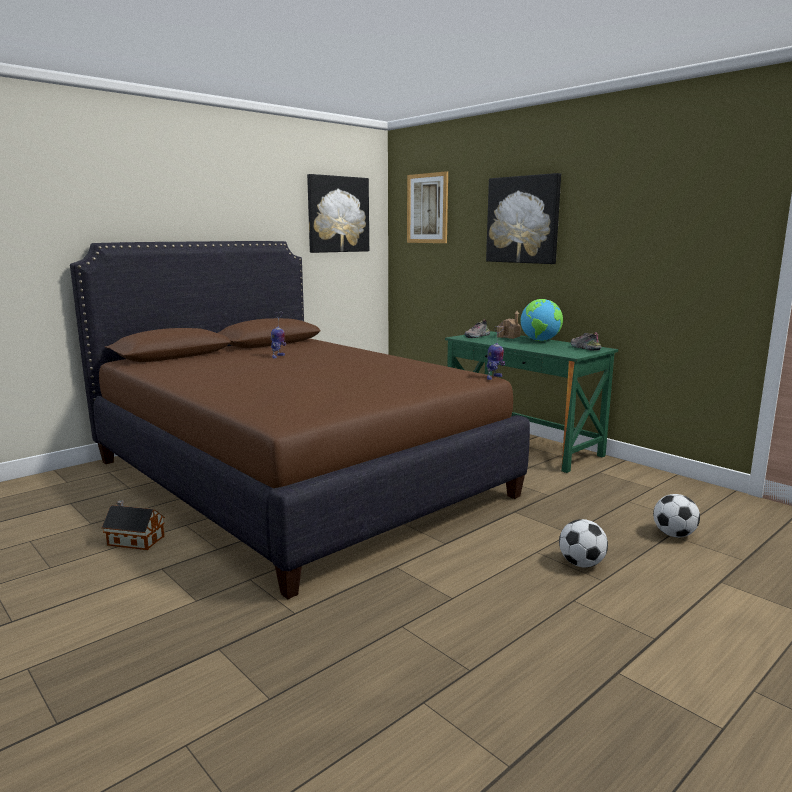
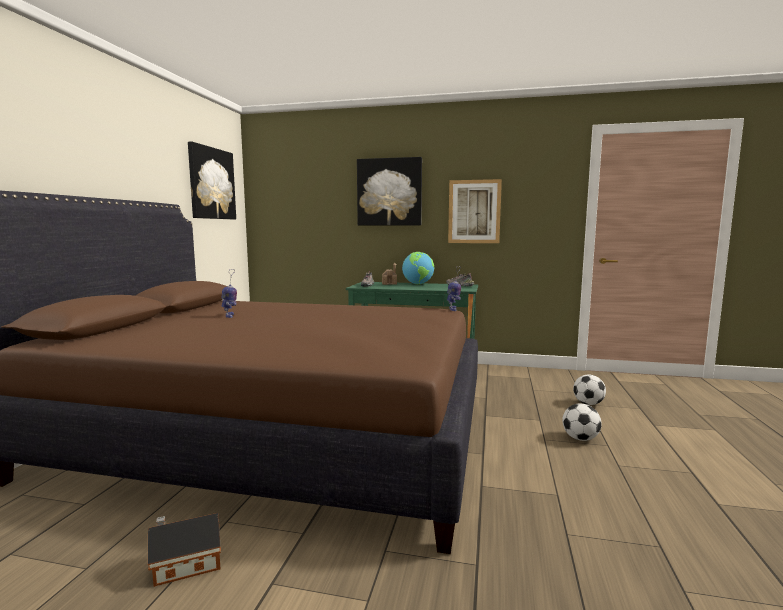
camera: 35 degrees left, 5 degrees down
(427, 208) = (291, 183): picture -> picture (474, 211)

